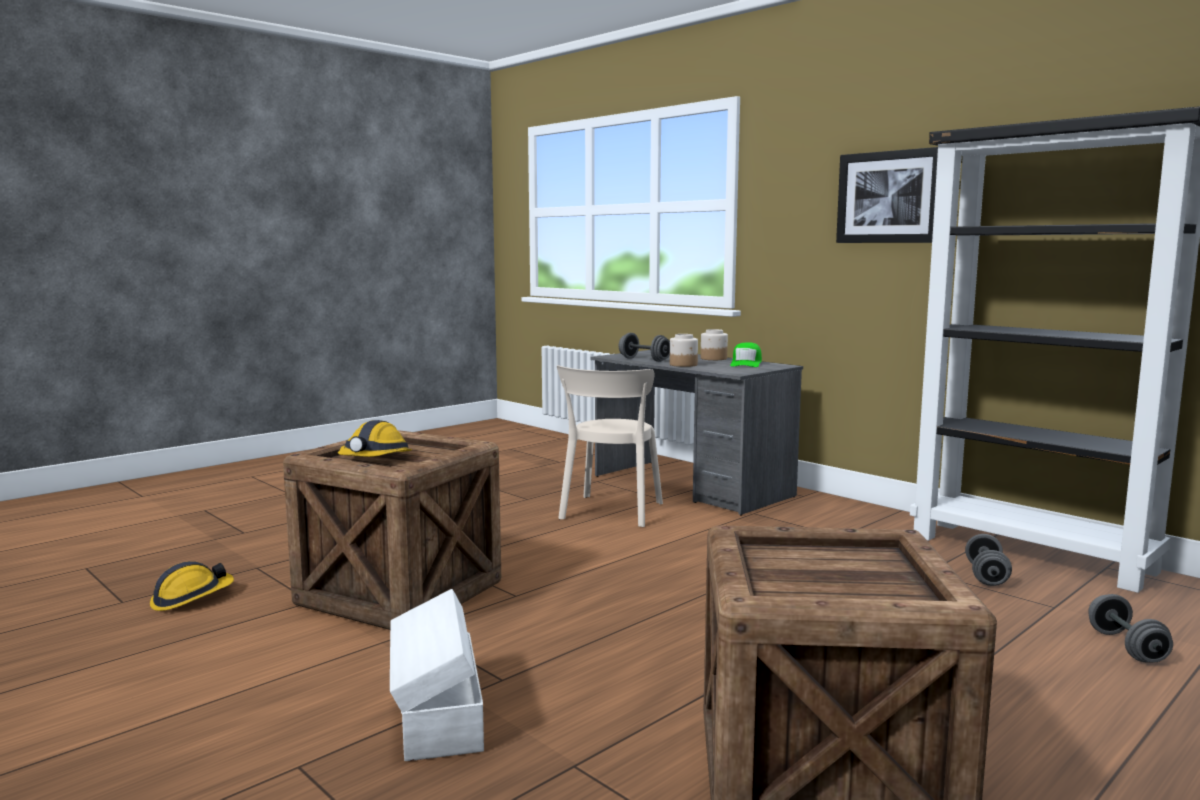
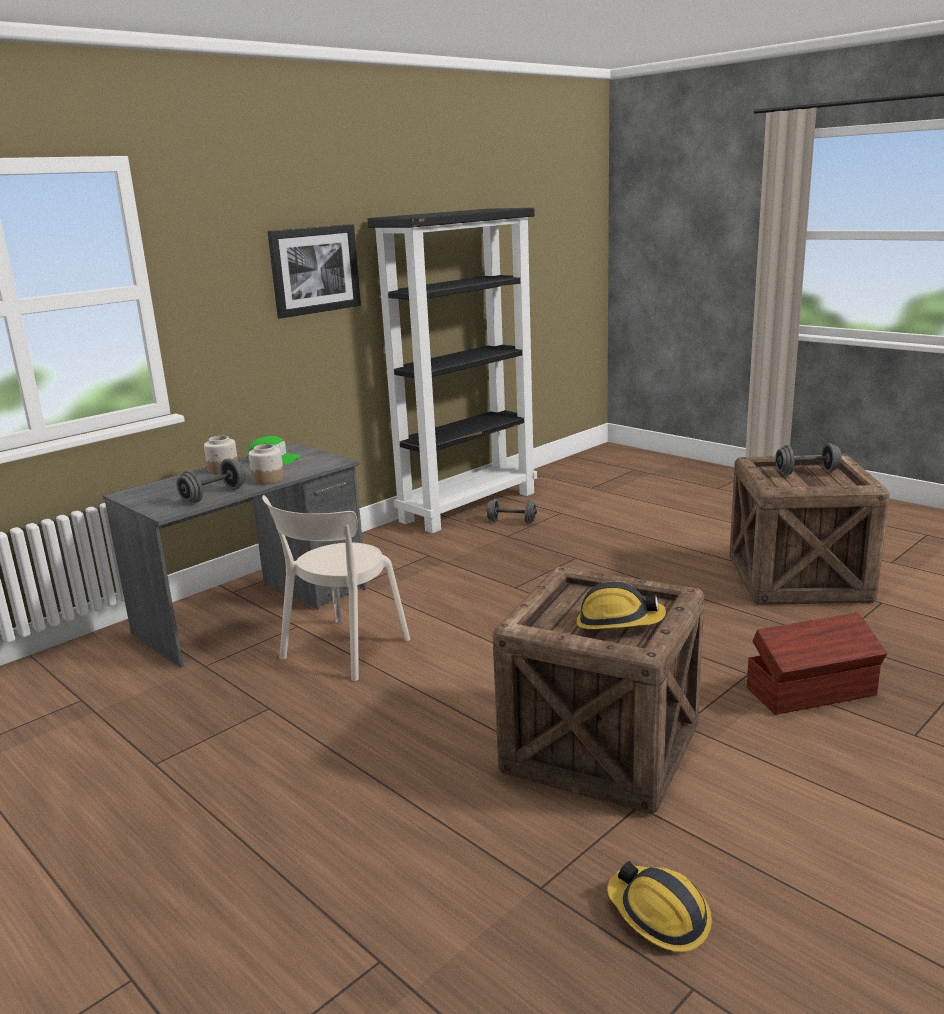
camera: 90 degrees left, 10 degrees up
(437, 714) = (813, 692): white storage box -> brown storage box
(610, 512) = (342, 651): beige chair -> beige chair turned 105 degrees clockwise
(1126, 647) = (612, 506): grey dumbbell -> grey dumbbell (806, 472)

